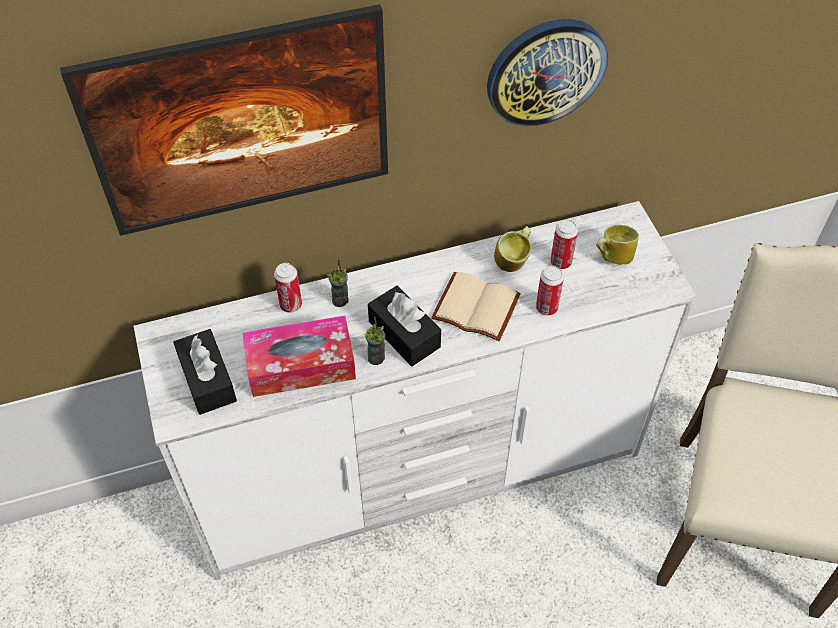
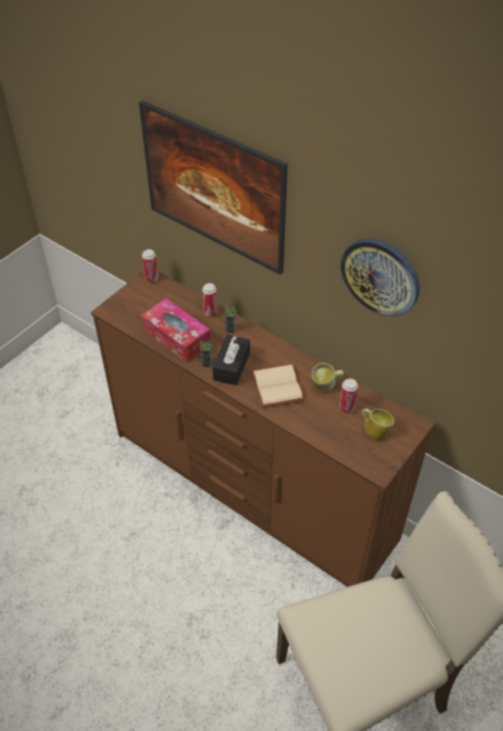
camera: 55 degrees right, 5 degrees down
(207, 380) = (139, 308): black tissue box -> none
(420, 471) = (252, 487): white dresser -> brown dresser
(546, 308) = (306, 418): can -> can (151, 278)

